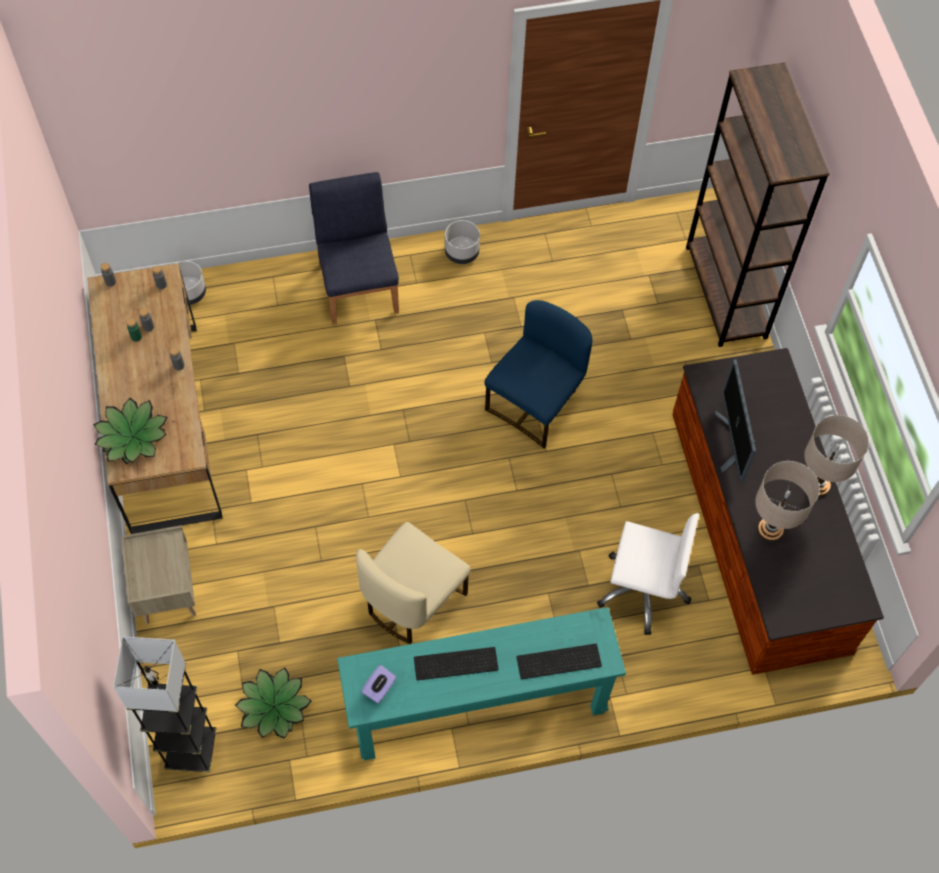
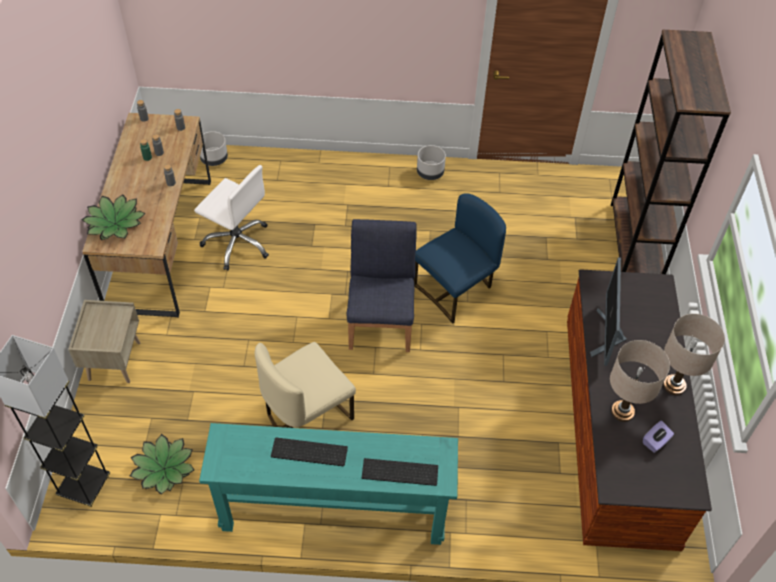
camera: 15 degrees right, 10 degrees down
(359, 286) = (343, 179): blue chair -> blue chair (381, 321)
(379, 688) = (236, 456): purple tissue box -> purple tissue box (655, 442)
(642, 589) = (504, 450): white office chair -> white office chair (237, 243)

